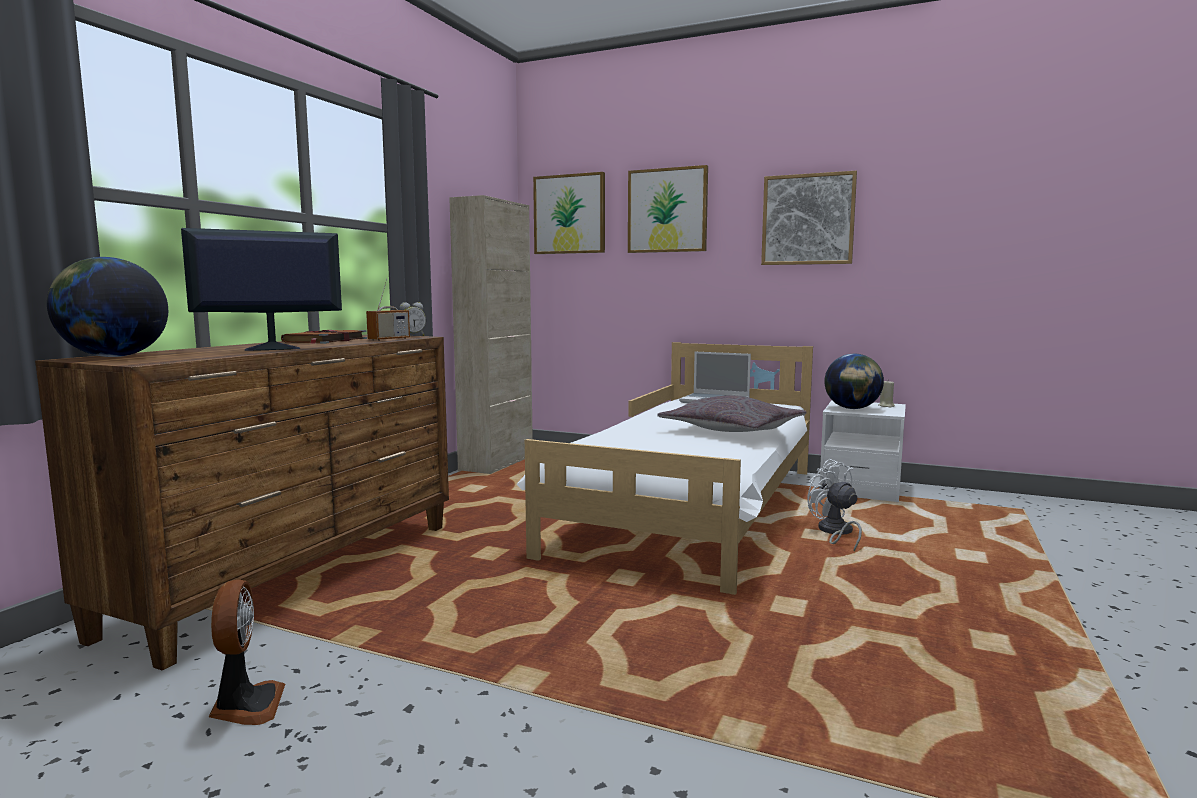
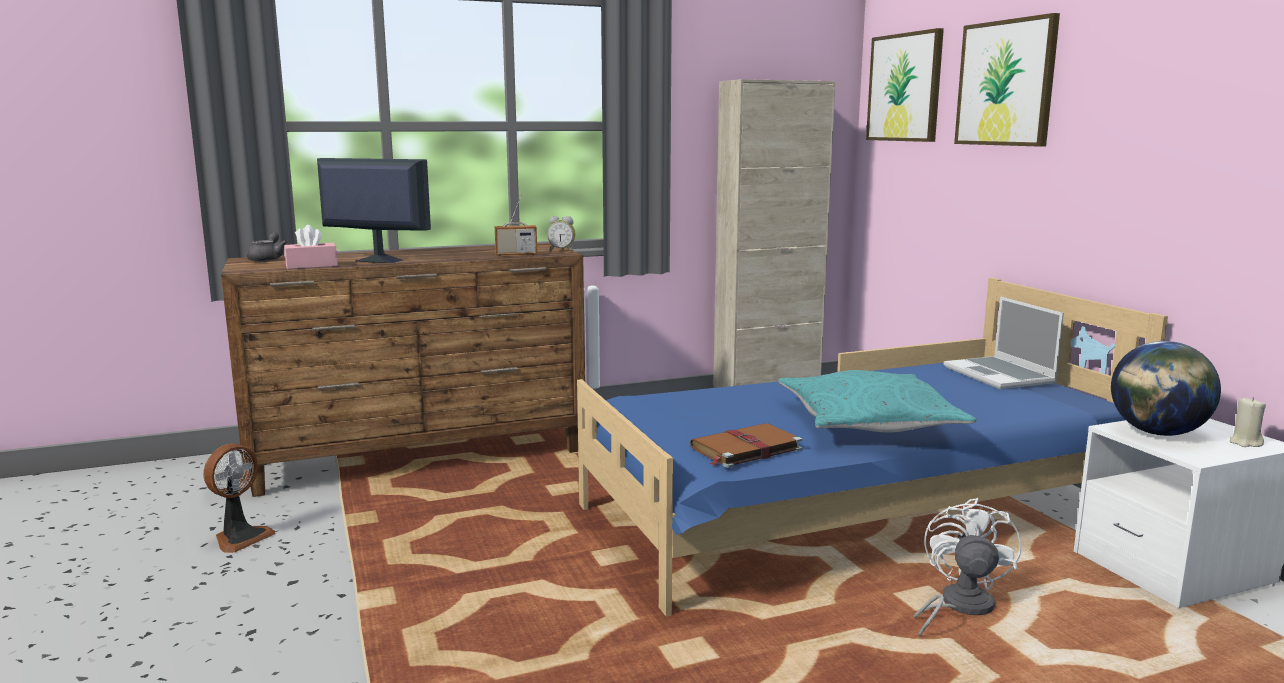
camera: 45 degrees right, 5 degrees up
(114, 356) = (267, 259): globe -> grey teapot
(216, 355) = (311, 265): none -> pink tissue box
(325, 340) = (468, 251): brown book -> brown book (744, 449)
(695, 509) = (853, 514): white bed -> blue bed
(731, 430) = (868, 421): grey pillow -> turquoise pillow
(808, 219) = (1187, 100): picture -> none

